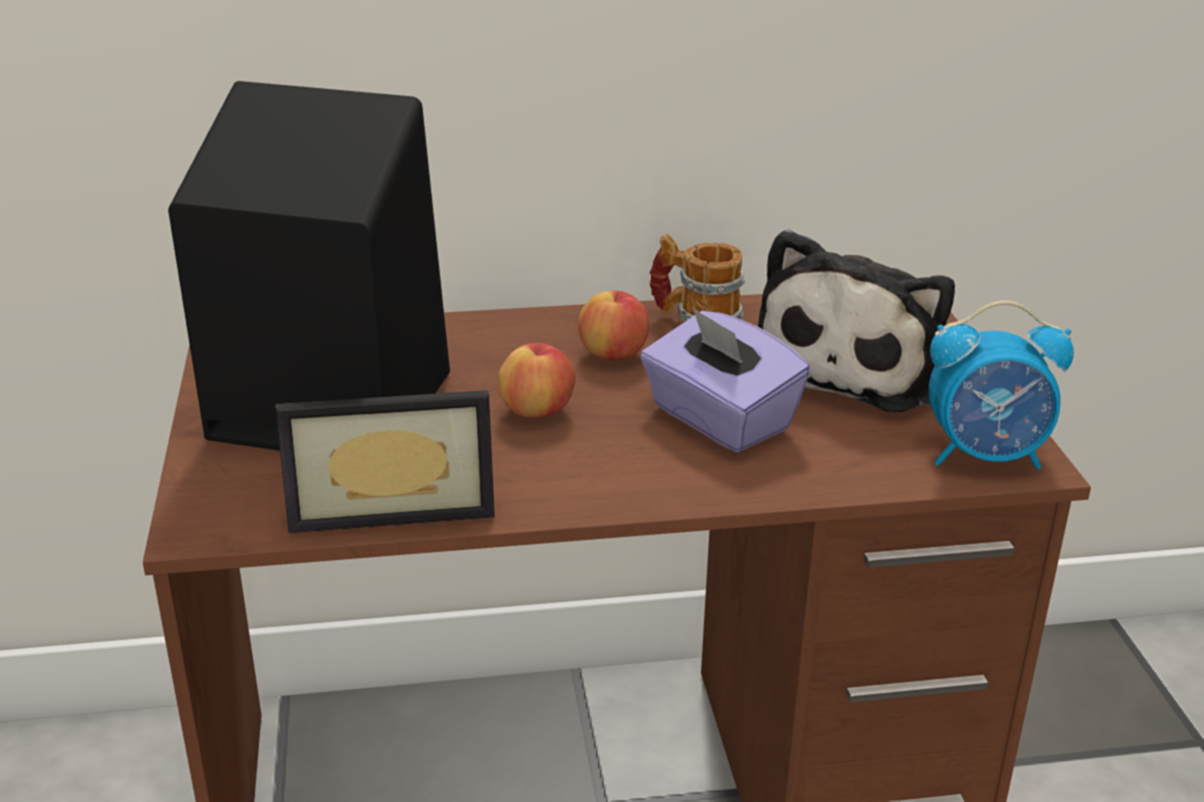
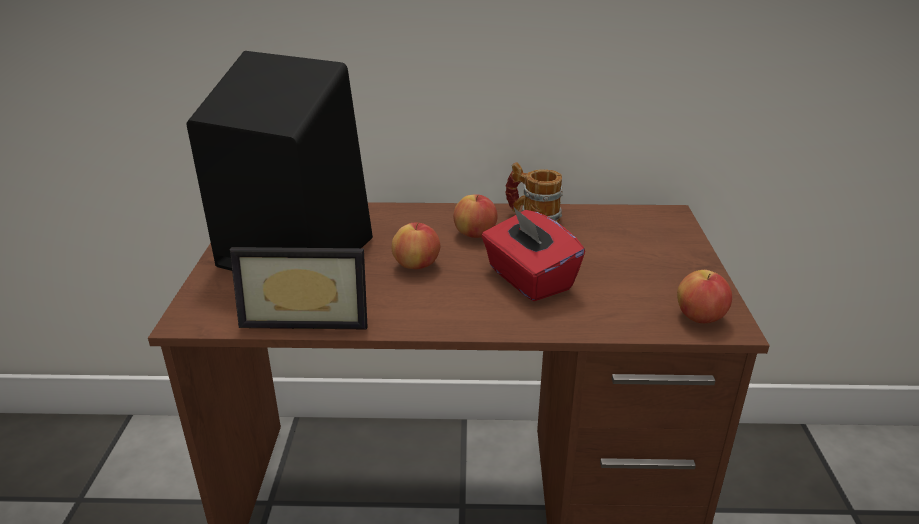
camera: 10 degrees right, 0 degrees up
(719, 419) = (528, 279): purple tissue box -> red tissue box
(856, 366) = (627, 252): plush toy -> none
(986, 456) = (700, 317): alarm clock -> apple

